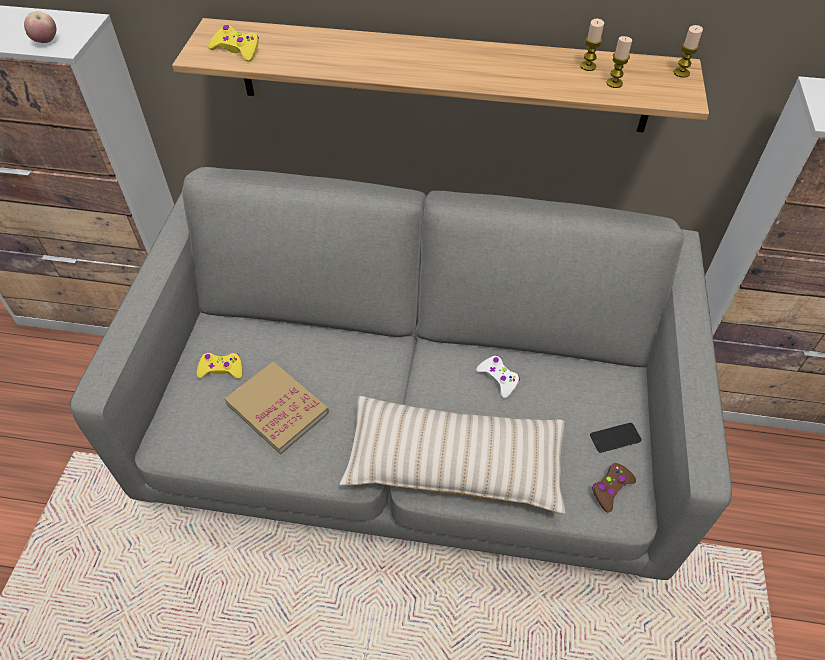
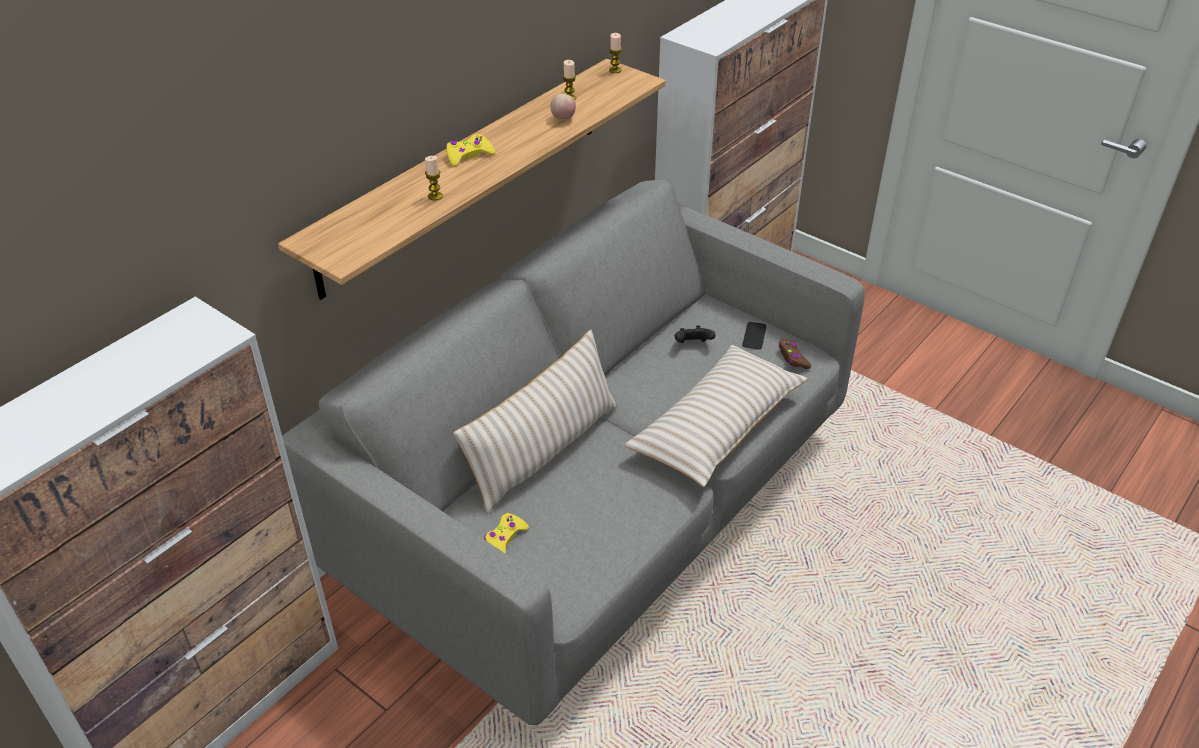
camera: 60 degrees left, 10 degrees down
(46, 41) = (201, 345): apple -> apple (563, 119)
(237, 50) = (360, 238): yellow game controller -> yellow game controller (468, 156)
(277, 408) = (583, 513): book -> none
(336, 346) = (543, 451): none -> beige pillow
(498, 378) = (657, 369): white game controller -> none
(557, 391) = (693, 345): none -> black game controller
(614, 83) = (599, 97): candle -> candle (435, 196)

